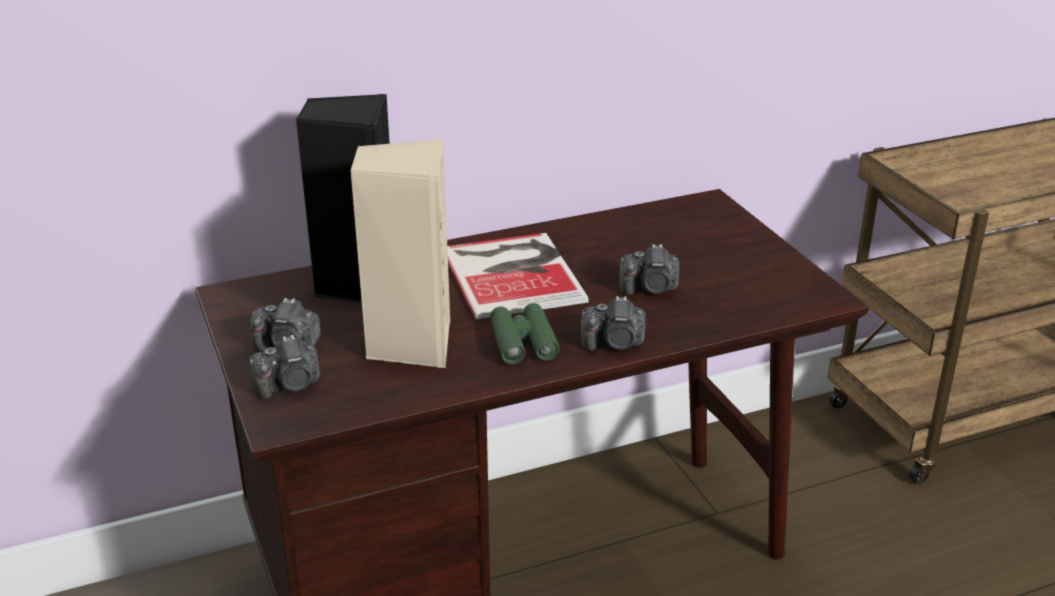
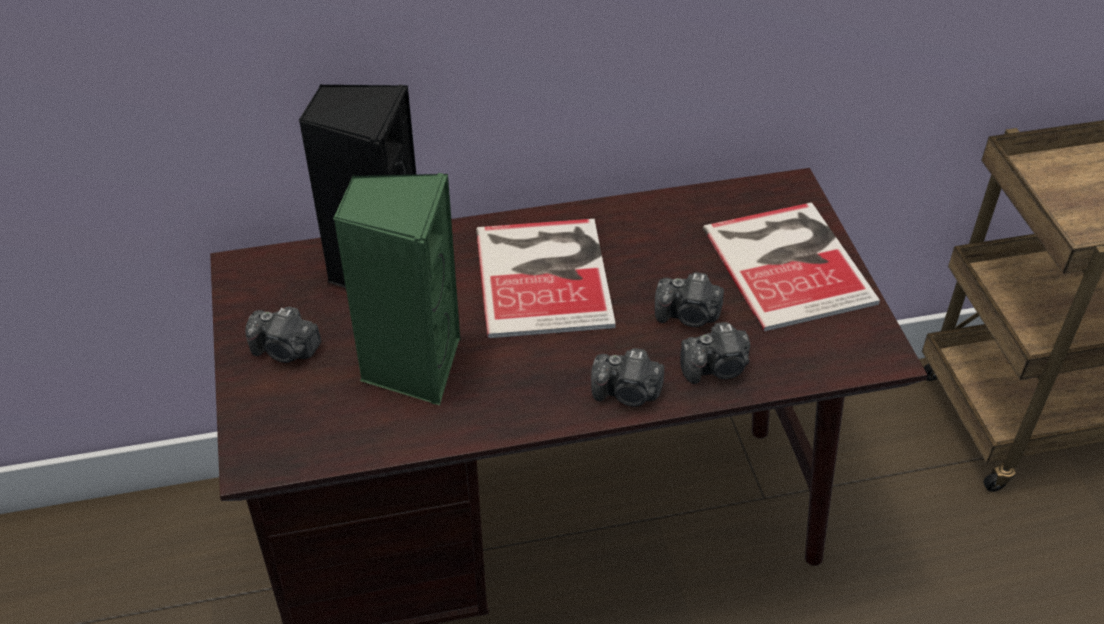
camera: 10 degrees right, 15 degrees up
(289, 385) = (275, 408): camera -> camera (716, 368)
(409, 344) = (411, 365): beige speaker -> green speaker
(523, 342) = (530, 378): green binoculars -> none
(725, 247) = (789, 262): none -> book

